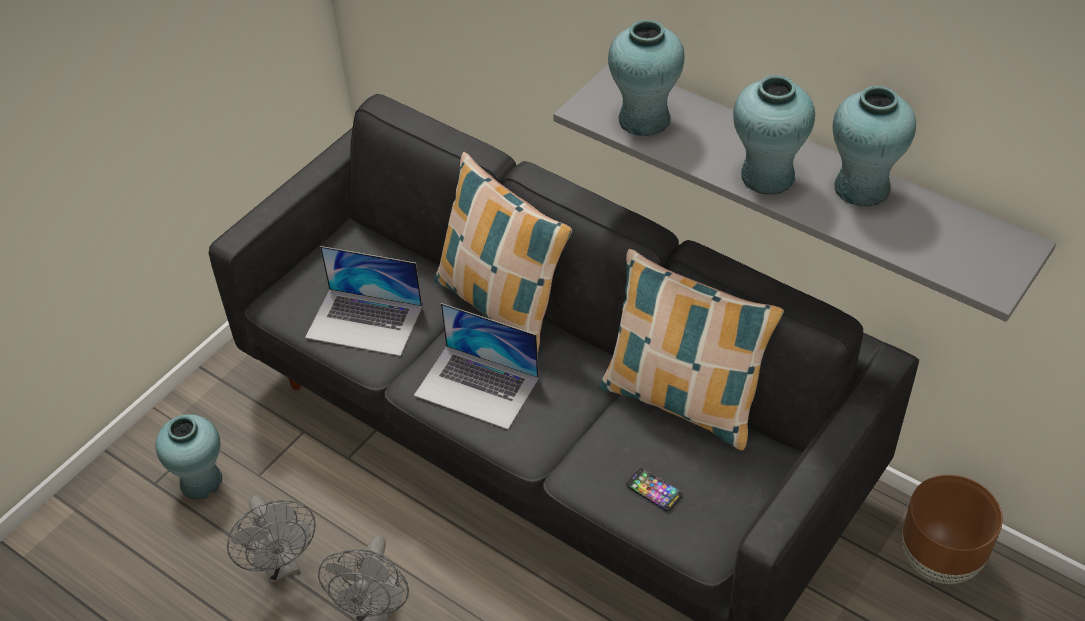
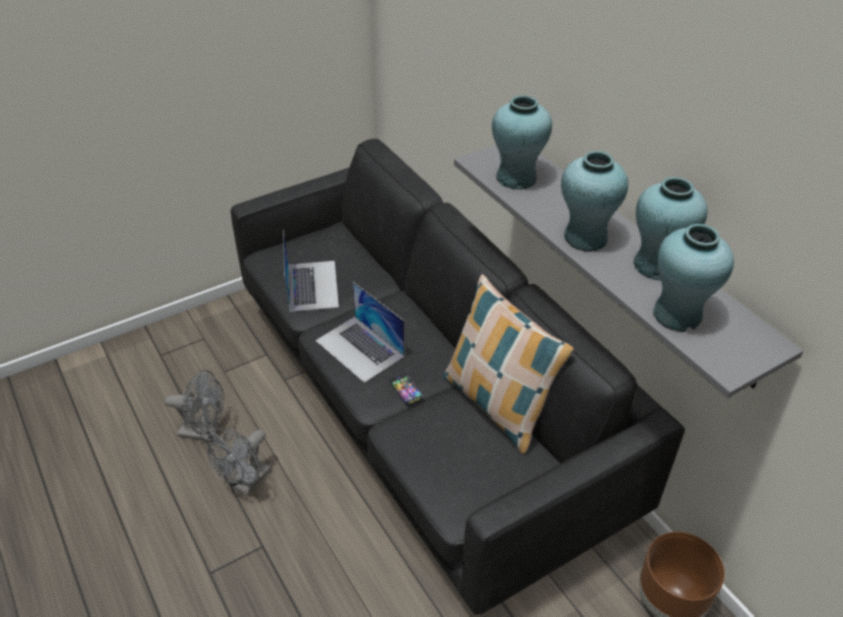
camera: 20 degrees right, 5 degrees down
(201, 481) = (188, 363): turquoise vase -> turquoise vase (677, 314)
(281, 565) = (205, 432): grey fan -> grey fan turned 75 degrees counterclockwise
(365, 321) = (312, 285): laptop -> laptop turned 135 degrees counterclockwise
(501, 307) = (406, 303): pillow -> none
(654, 490) = (442, 459): phone -> phone (406, 390)

